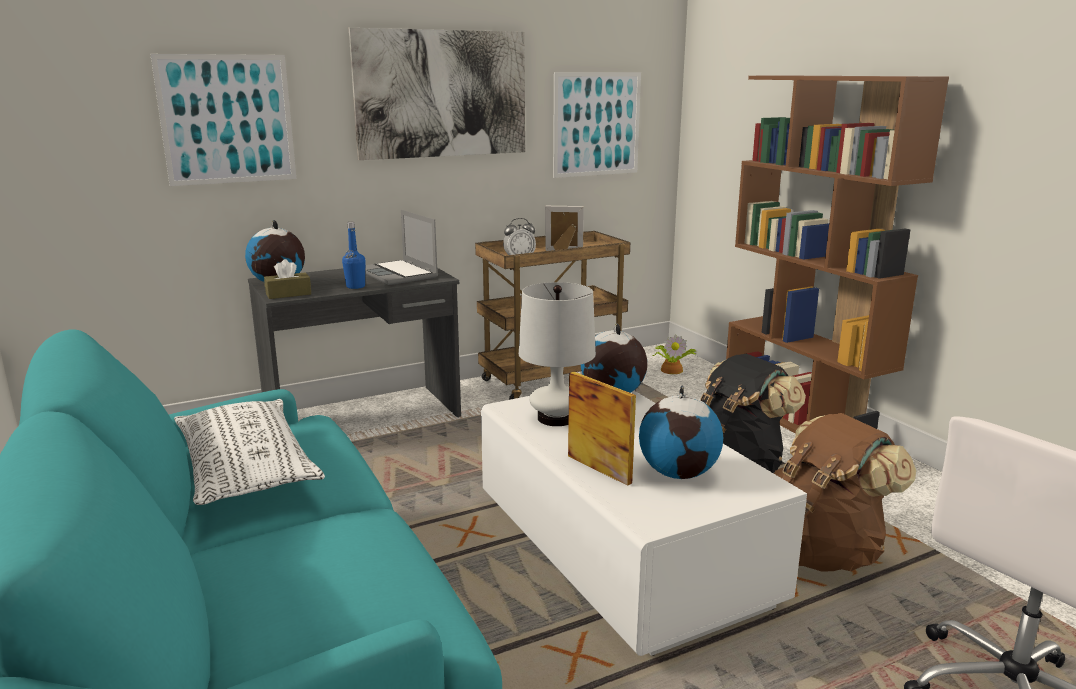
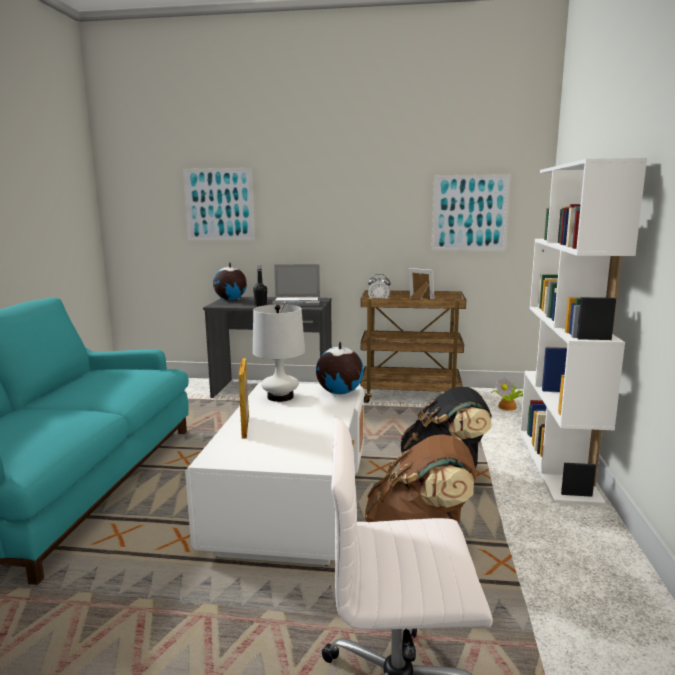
camera: 35 degrees right, 5 degrees down
(247, 469) = (92, 381): white pillow -> none
(288, 294) = (222, 304): brown tissue box -> none
(355, 286) = (260, 305): blue bottle -> black bottle
(399, 274) = (297, 303): laptop -> laptop turned 90 degrees counterclockwise
(442, 94) = (349, 190): picture -> none
(679, 473) = (282, 441): globe -> none
(801, 421) = (558, 464): brown bookcase -> white bookcase

